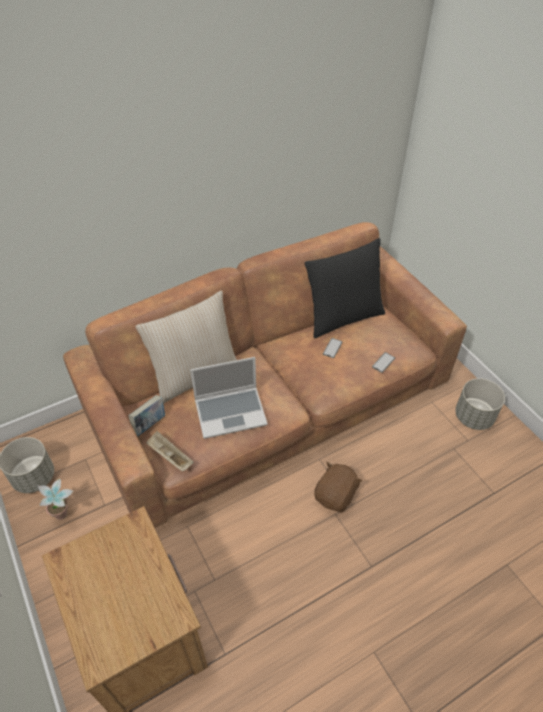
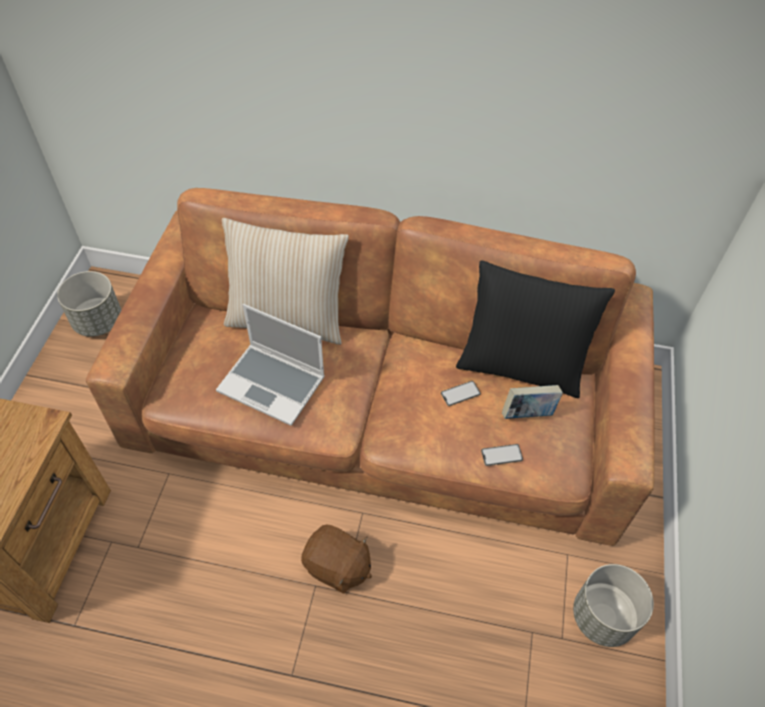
camera: 40 degrees right, 5 degrees up
(65, 516) = (85, 377): potted plant -> none
(149, 424) = (191, 339): book -> book (528, 413)
(169, 456) = (172, 385): beige tray -> none
(336, 495) = (337, 567): brown plush toy -> brown plush toy turned 45 degrees clockwise

